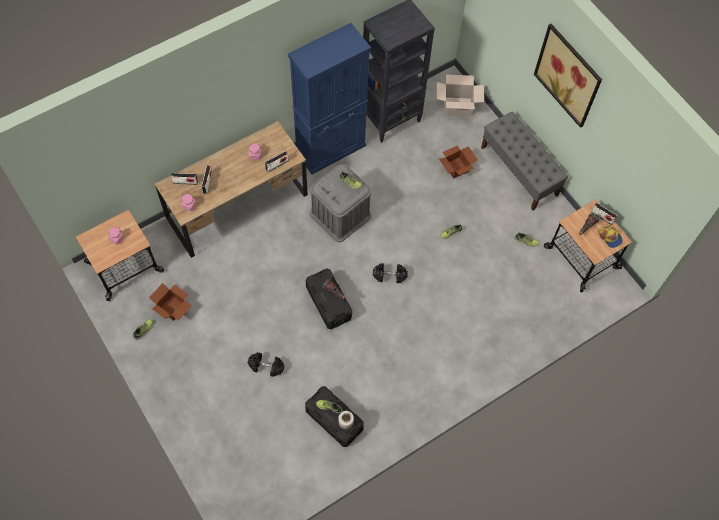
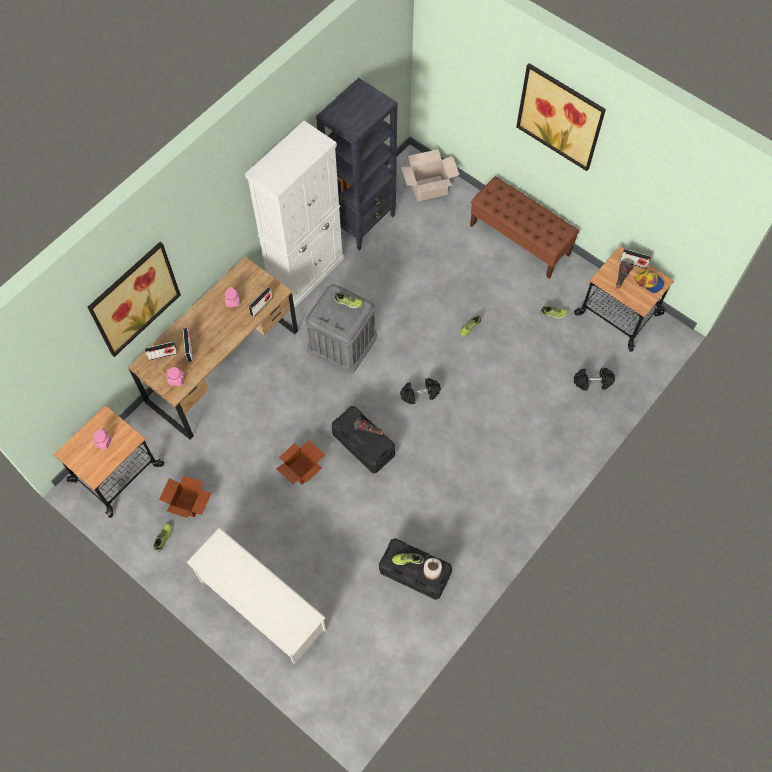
camera: 15 degrees left, 0 degrees up
(170, 130) = (134, 299): none -> picture
(202, 407) = (261, 605): none -> white shoe rack
(266, 366) = (318, 537): black dumbbell -> black dumbbell (592, 382)
(330, 148) = (306, 272): blue cabinet -> white cabinet
(457, 168) = (452, 255): cardboard box -> cardboard box (302, 469)
(519, 171) = (520, 240): grey bench -> brown bench

